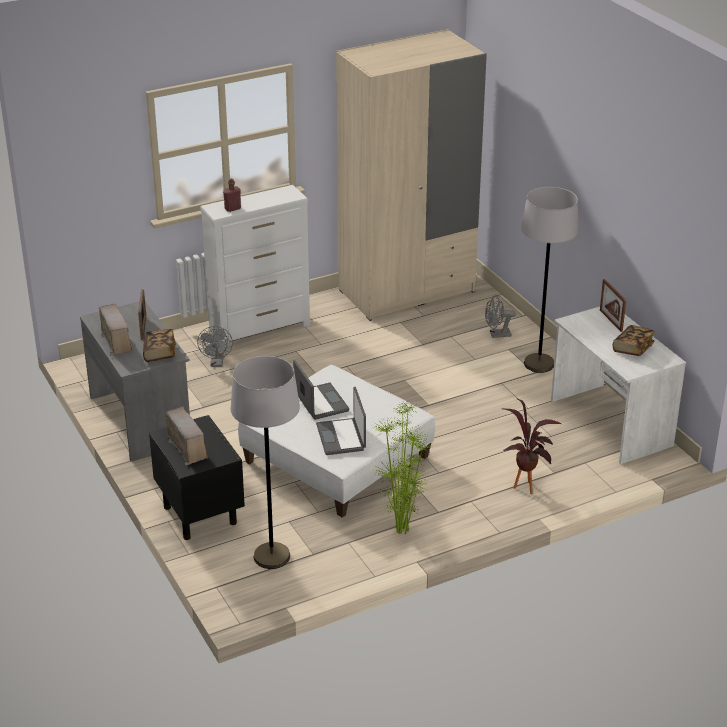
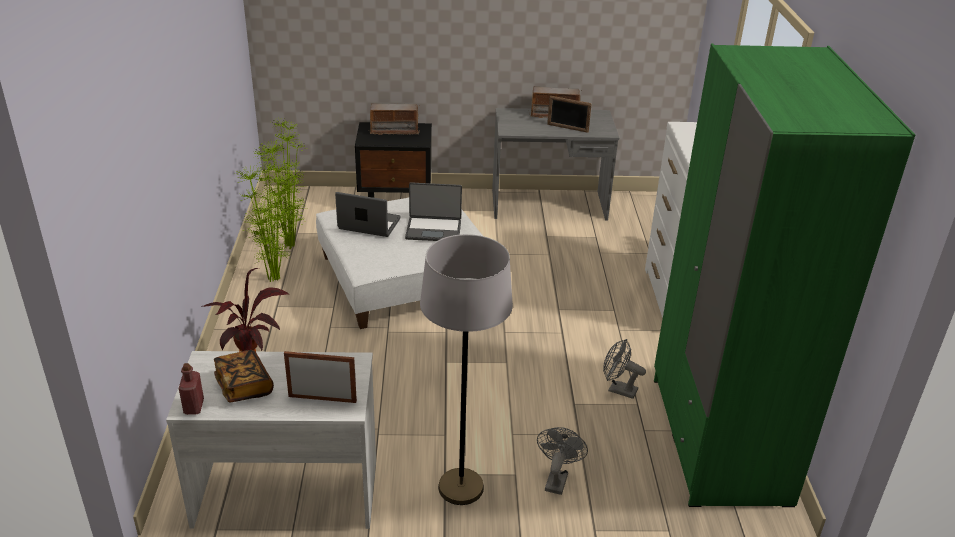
camera: 115 degrees right, 0 degrees up
(159, 353) = (518, 126): book -> none
(217, 363) = (618, 260): grey fan -> grey fan (618, 389)
(232, 209) = (688, 134): red bottle -> red bottle (194, 407)
(271, 557) = (314, 216): grey floor lamp -> none
(340, 546) = (292, 246): none -> potted plant
(407, 291) = (718, 439): beige wardrobe -> green wardrobe

